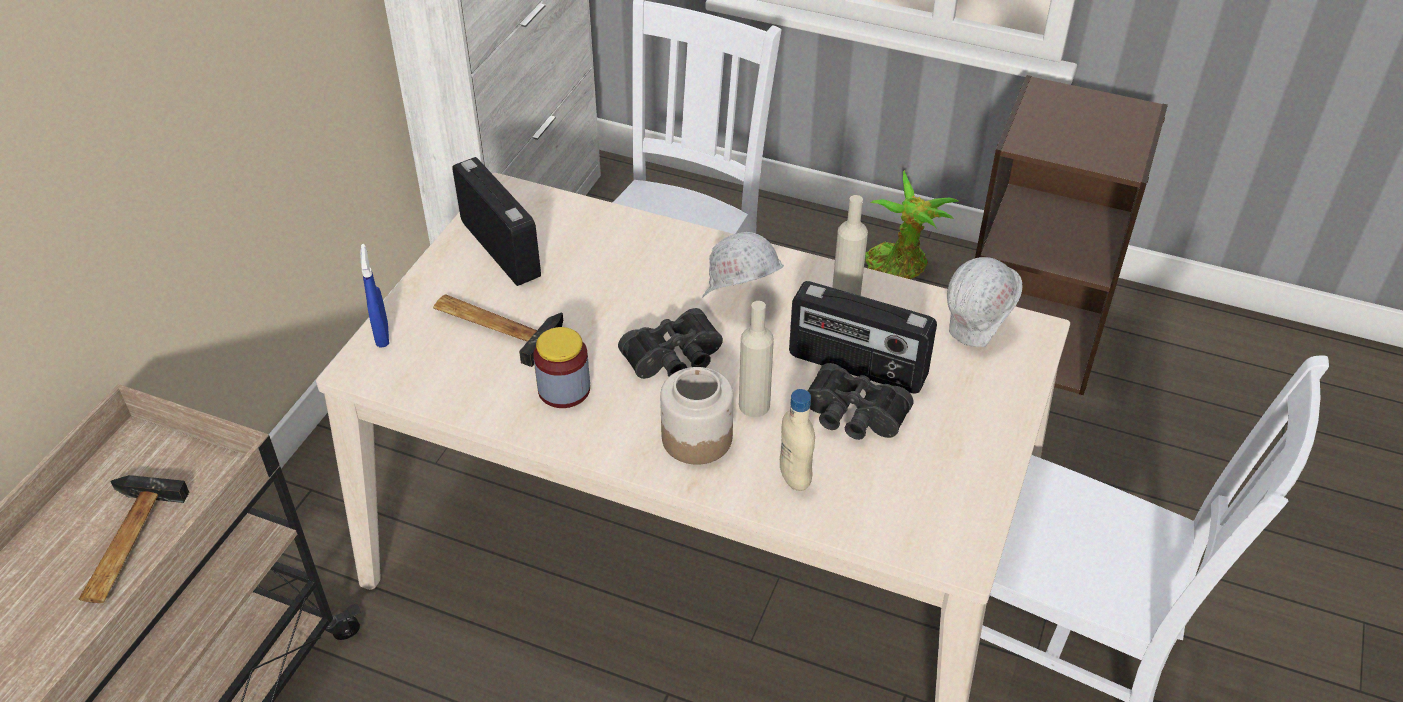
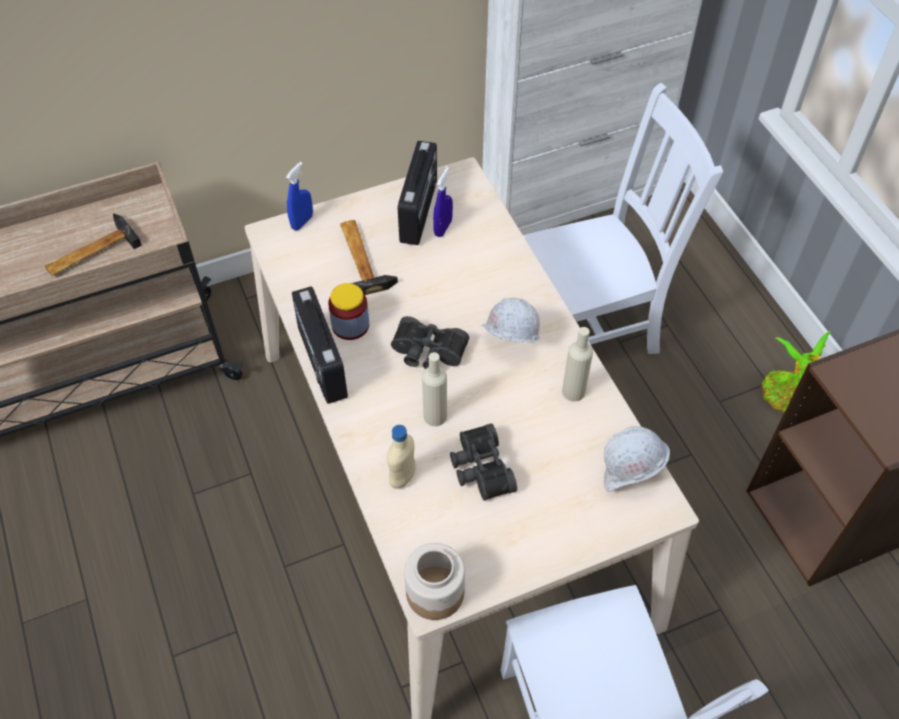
camera: 45 degrees right, 10 degrees up
(544, 248) = (443, 228): none -> blue spray bottle
(697, 437) = (382, 409): jar -> jar (435, 592)
(856, 367) = (522, 441): radio -> radio (321, 363)

